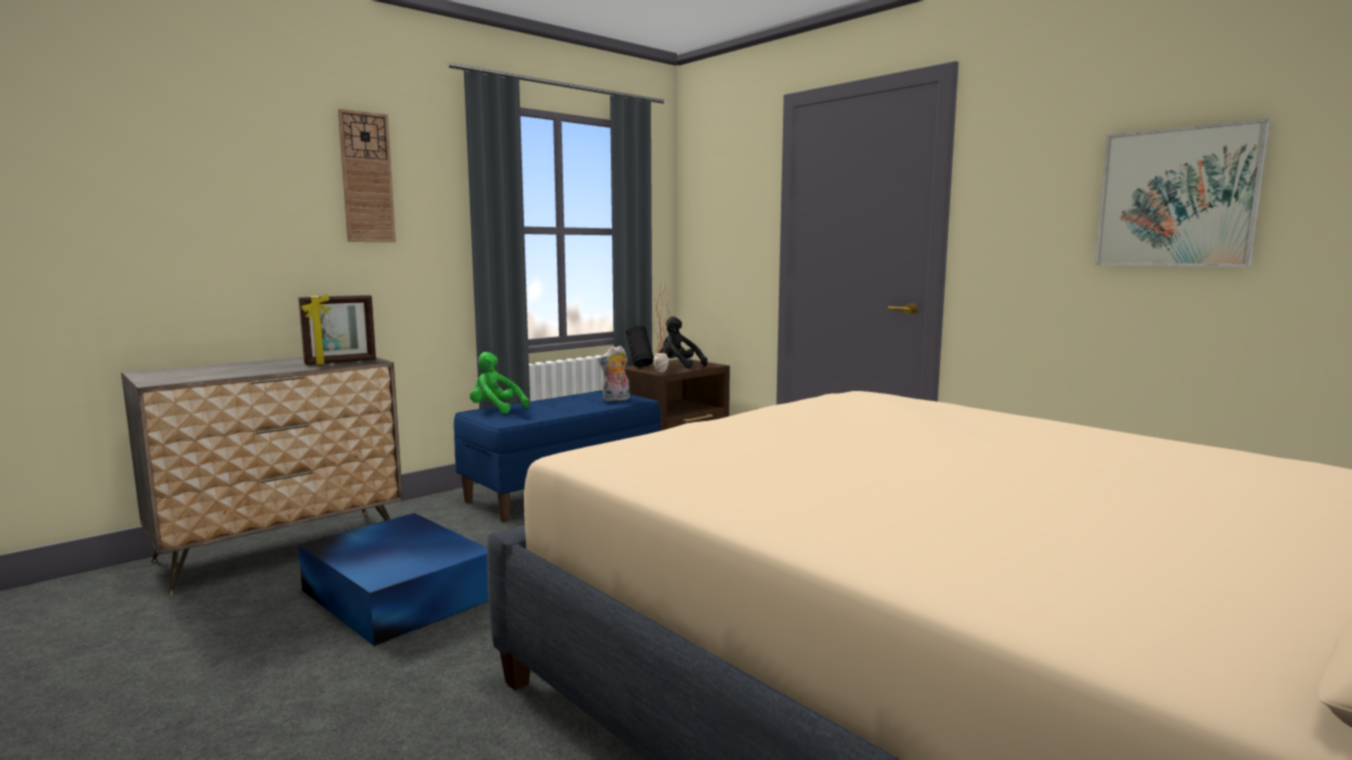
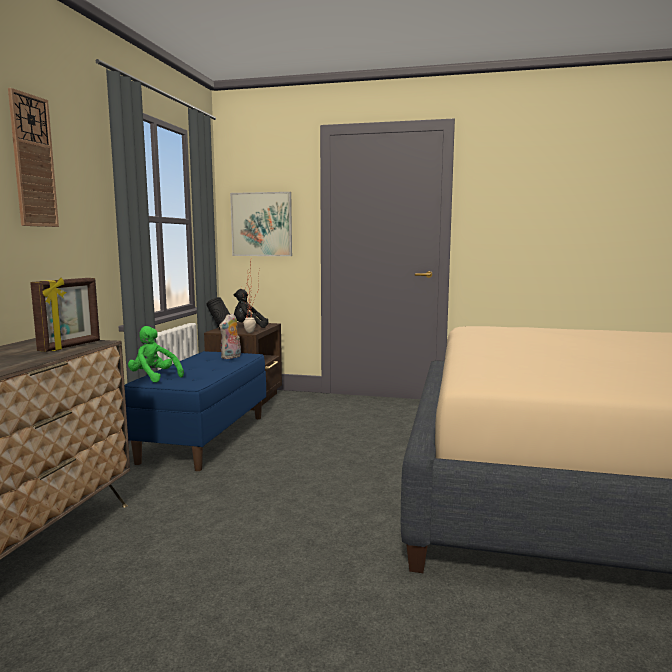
camera: 35 degrees left, 0 degrees up
(398, 593) = (213, 545): blue storage box -> none
(495, 410) = (154, 377): green plush toy -> green plush toy turned 45 degrees clockwise
(1176, 198) = (584, 208): picture -> picture (261, 224)

